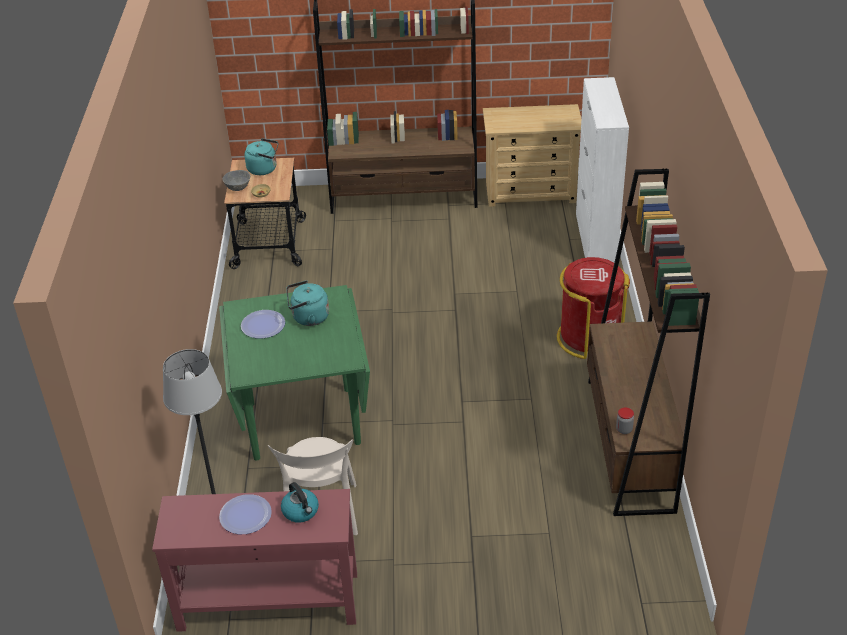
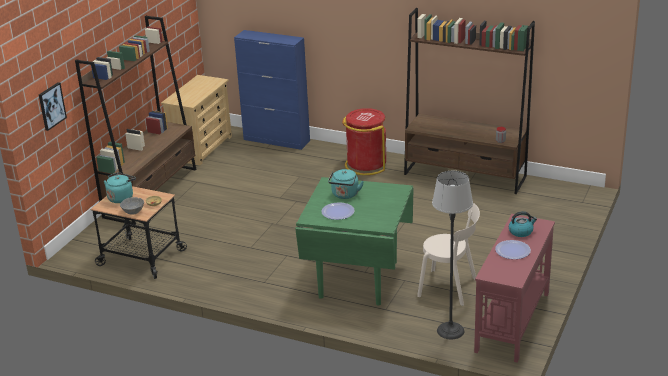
camera: 65 degrees left, 10 degrees down
(270, 35) = (51, 106): none -> picture
(595, 240) = (277, 140): white cabinet -> blue cabinet

